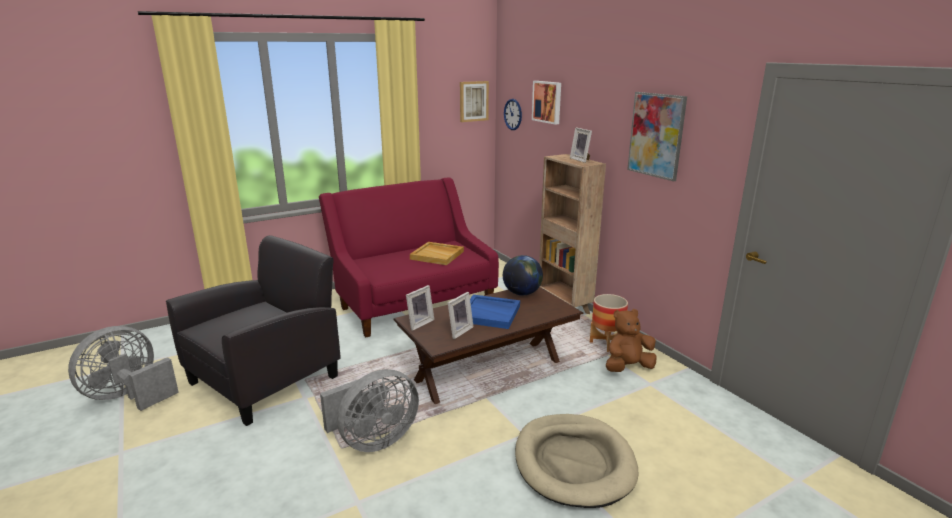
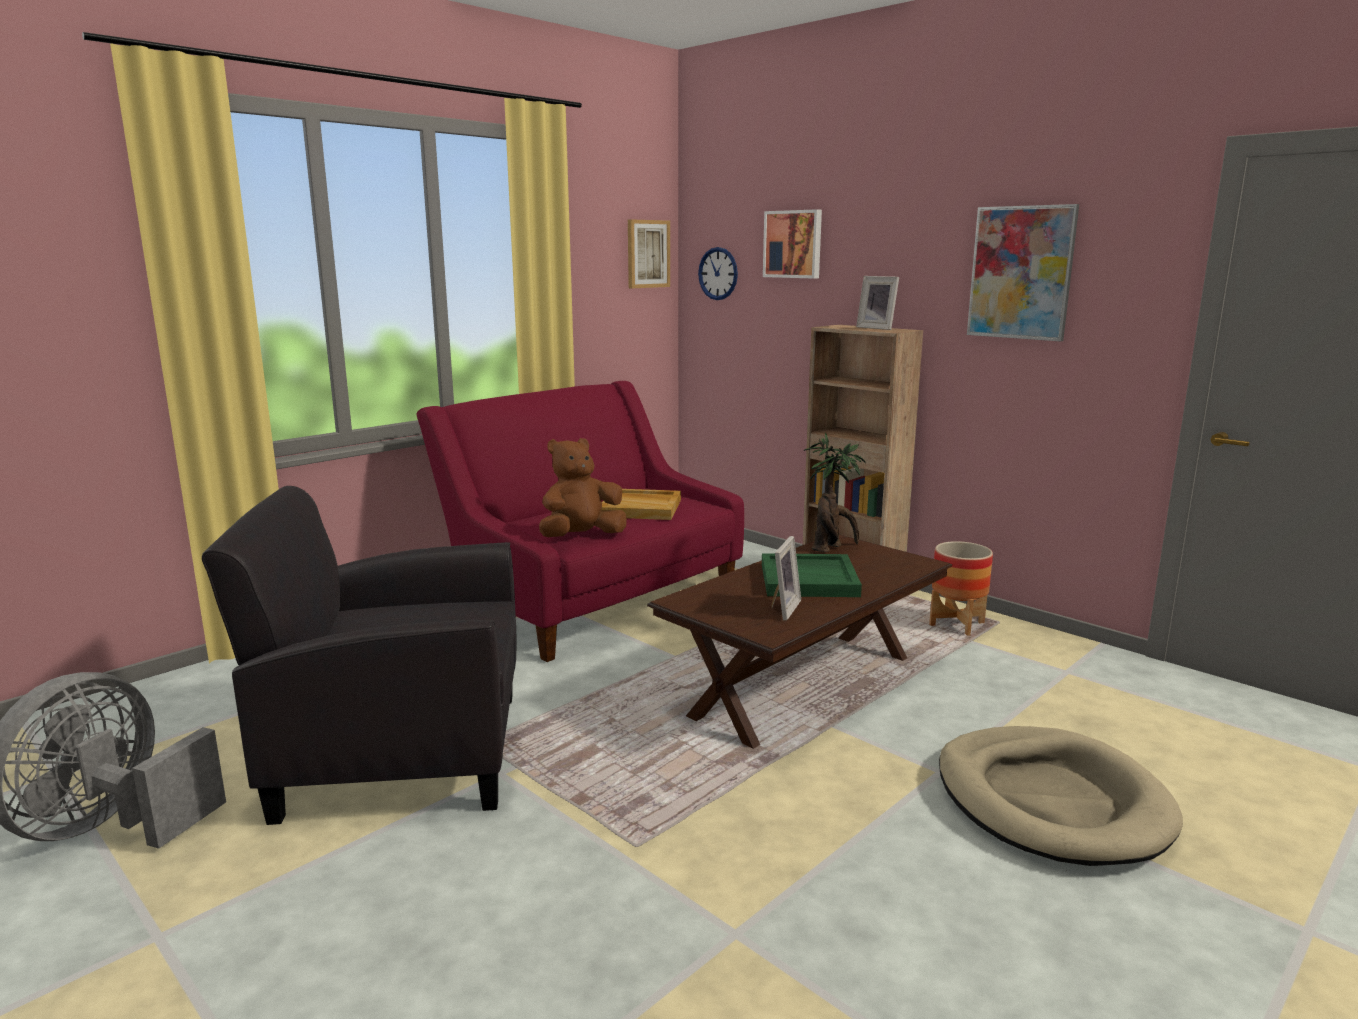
camera: 15 degrees left, 5 degrees down
(266, 379) = (399, 753): black armchair -> black armchair turned 120 degrees counterclockwise
(373, 440) = (687, 824): grey fan -> none
(419, 323) = (701, 605): picture frame -> none
(490, 313) = (809, 579): blue tray -> green tray
(522, 293) = (831, 548): globe -> potted plant
(627, 367) = (1015, 653): brown plush toy -> brown plush toy (581, 537)

